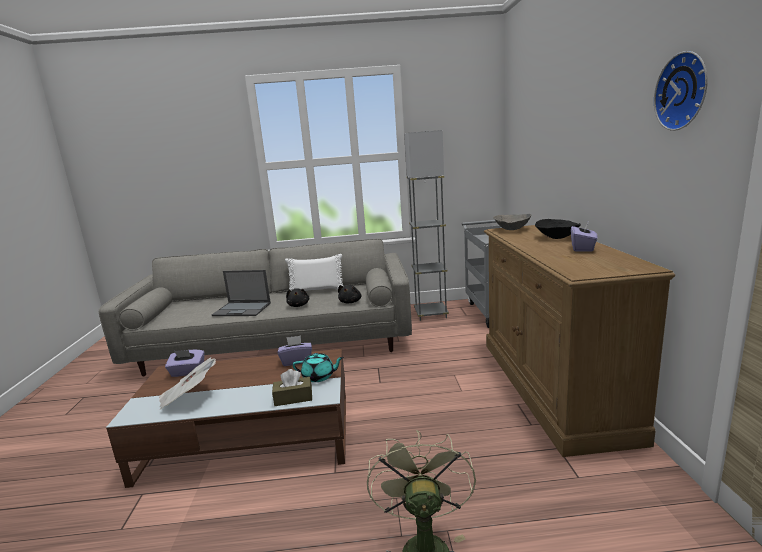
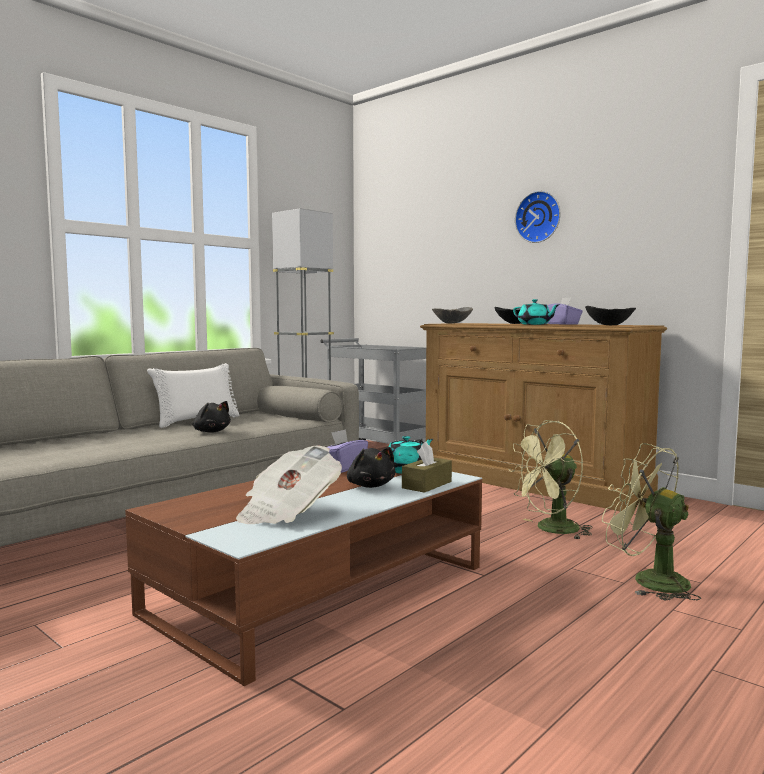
camera: 45 degrees left, 10 degrees down
(187, 372) = (206, 501): purple tissue box -> none
(242, 309) = (123, 443): laptop -> none
(350, 302) = (281, 422): black plush toy -> black plush toy (370, 486)
(458, 450) = (551, 530): none -> green fan
(542, 249) = (534, 324): none -> turquoise teapot
(591, 265) = (608, 325): none -> black bowl
(684, 91) = (656, 183): wall clock -> wall clock (539, 217)

